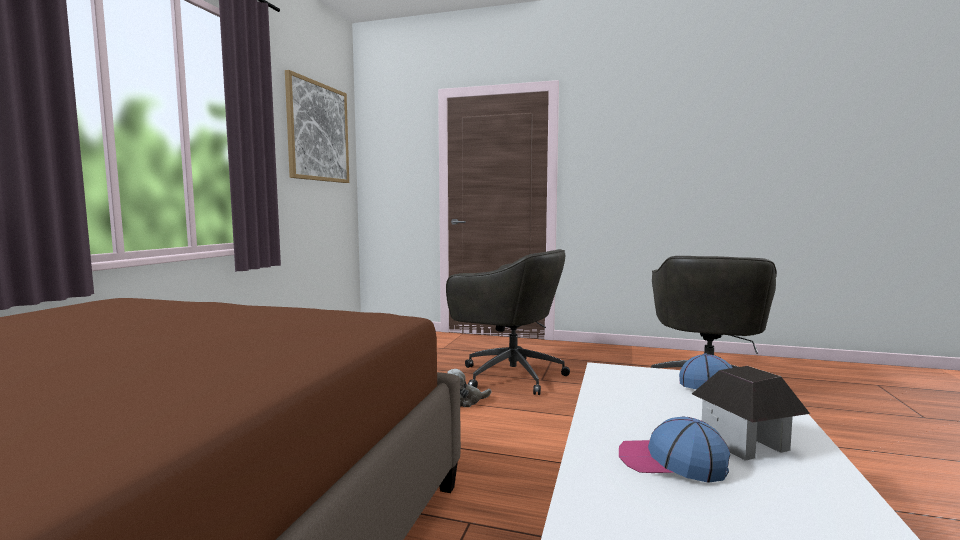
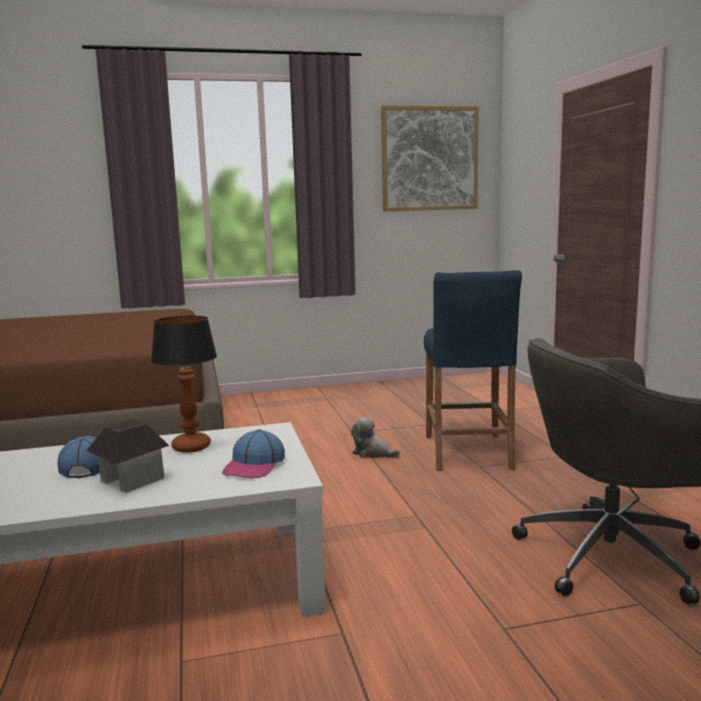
camera: 60 degrees right, 5 degrees up
(509, 375) = (467, 452): grey office chair -> blue stool
(637, 404) = (190, 447): none -> table lamp

